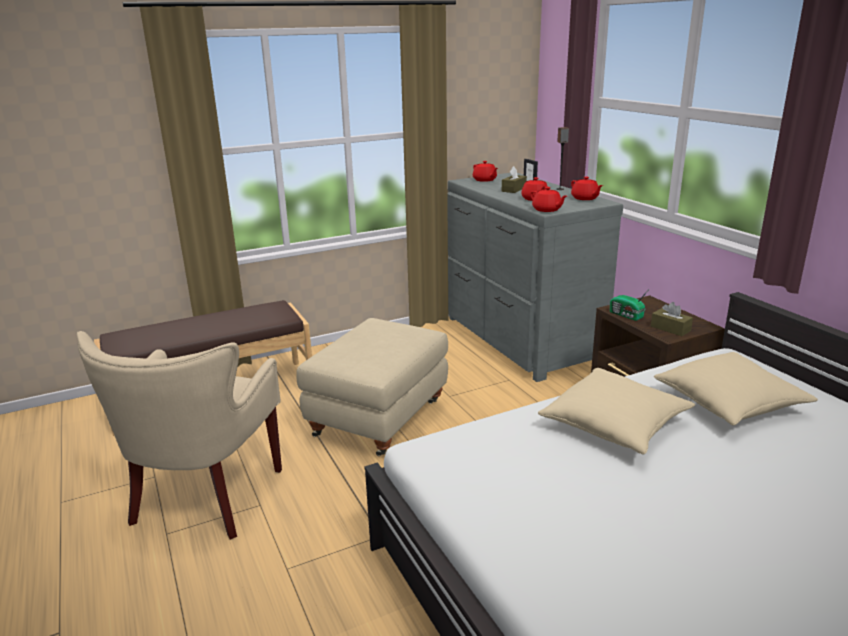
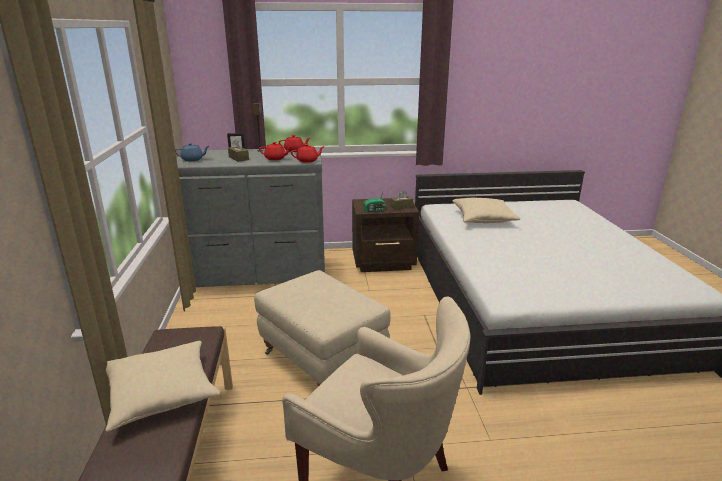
camera: 70 degrees left, 0 degrees up
(485, 180) = (193, 159): red teapot -> blue teapot
(615, 425) = (495, 245): beige pillow -> beige pillow (161, 394)

